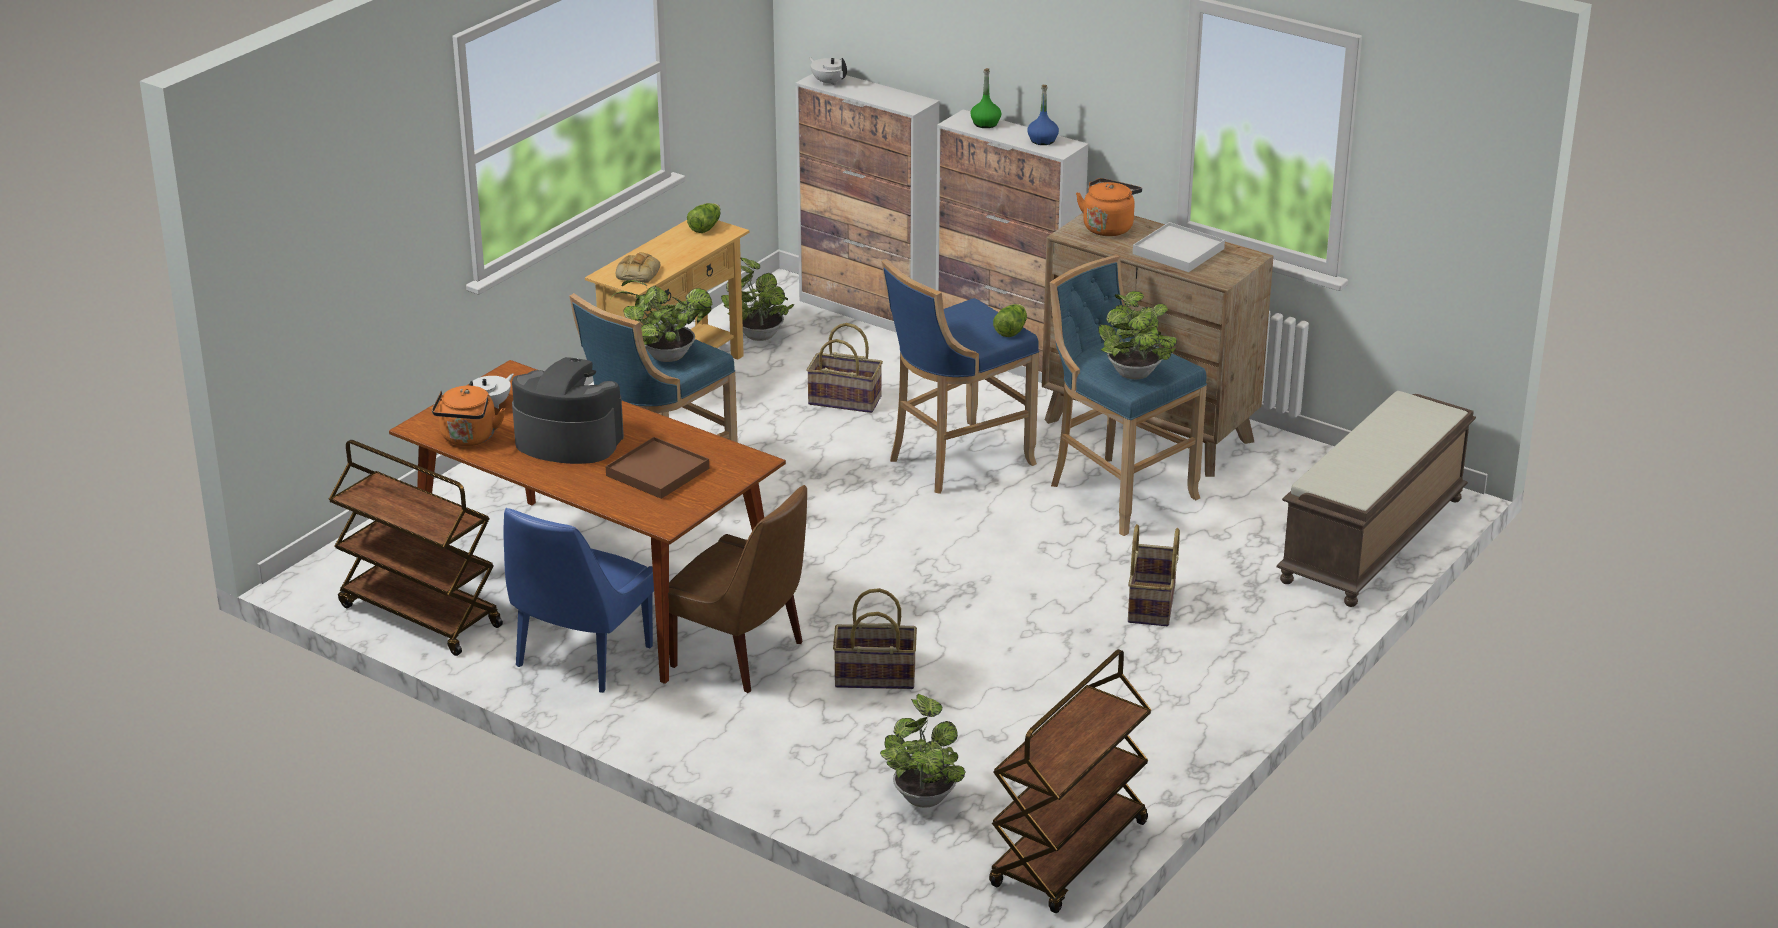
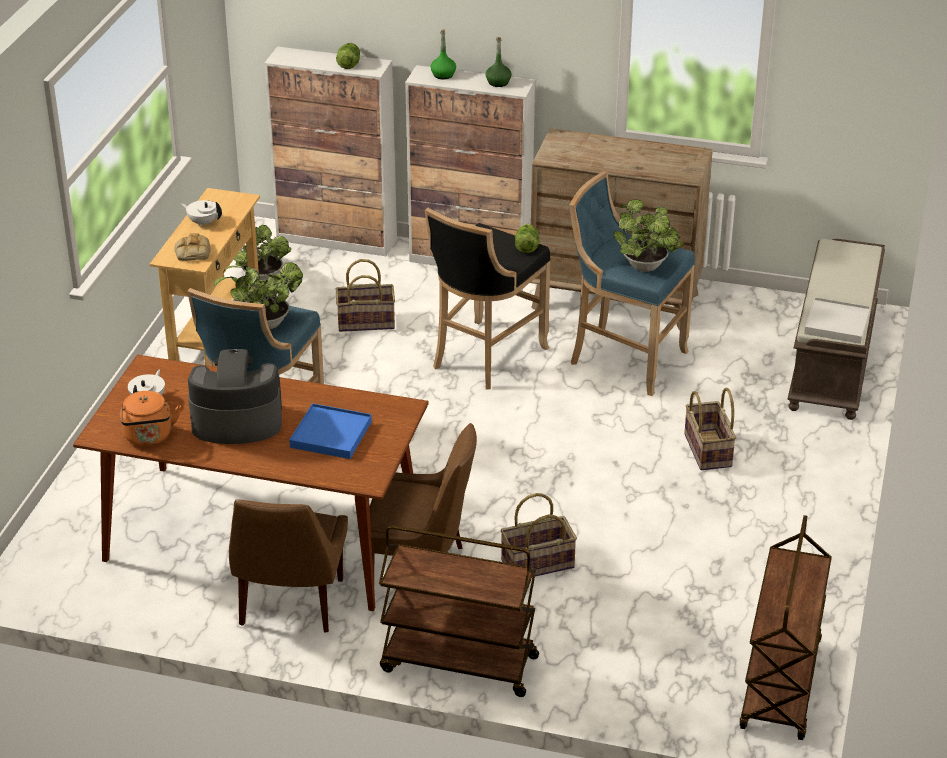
camera: 20 degrees left, 5 degrees up
(419, 616) = (127, 597): brown cart -> brown cart (458, 664)
(581, 659) = (290, 605): blue chair -> brown chair
(657, 472) = (330, 434): brown tray -> blue tray
(705, 227) = (222, 199): lettuce -> lettuce (348, 63)
(828, 82) = (291, 58): white teapot -> white teapot (203, 222)
(924, 795) = (639, 661): potted plant -> none
(955, 461) = (484, 358): blue stool -> black stool
(1042, 140) = (498, 82): blue bottle -> green bottle
(1109, 227) = (574, 146): orange kettle -> none
(1178, 251) = (640, 158): white tray -> white tray (837, 324)

